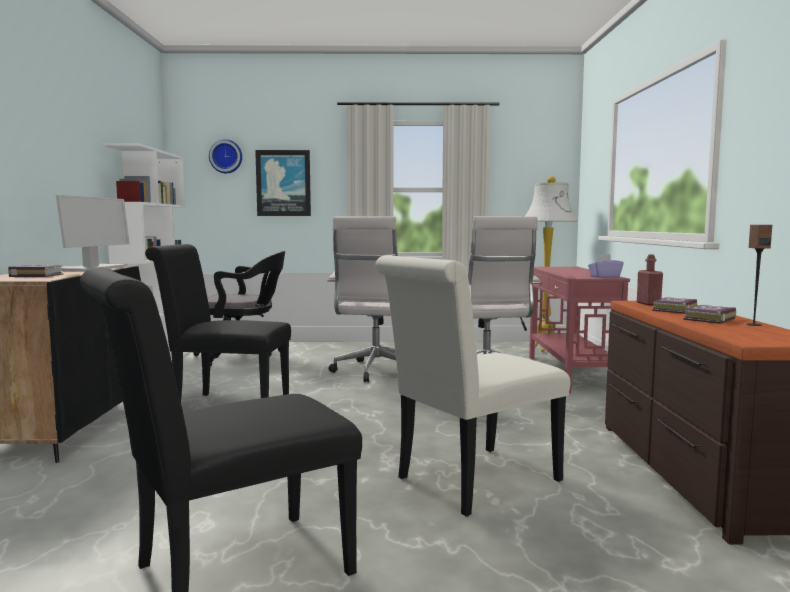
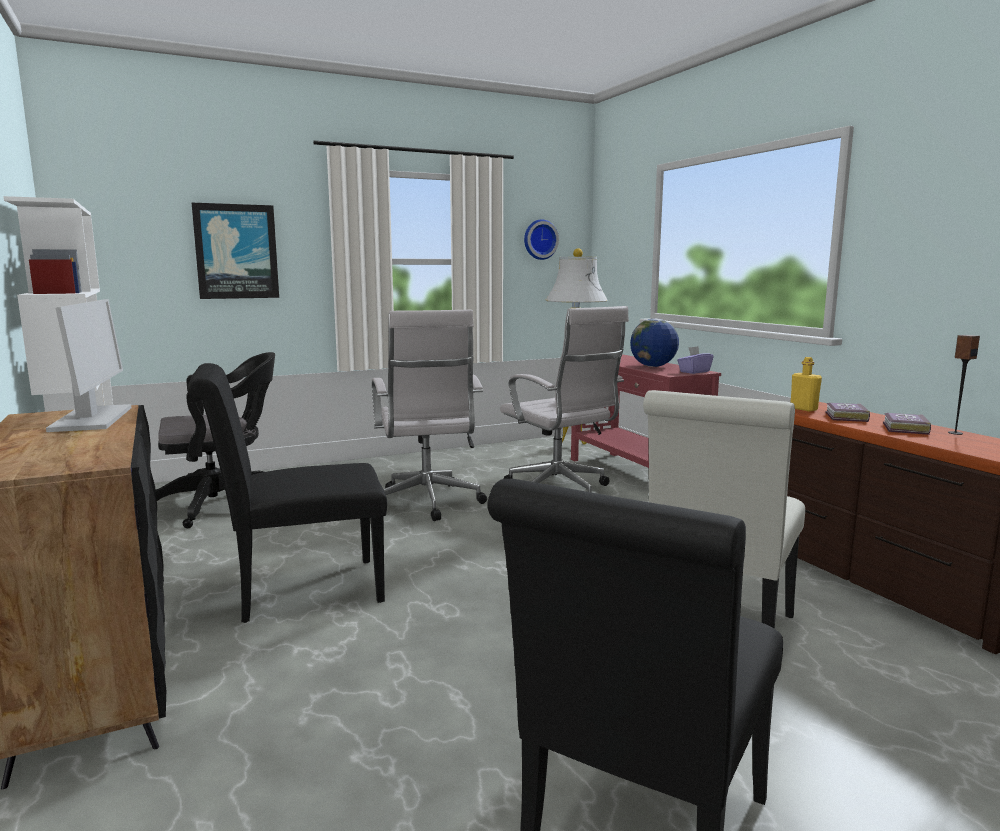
camera: 25 degrees left, 5 degrees up
(36, 275) = (53, 450): book -> none
(226, 156) = (143, 210): wall clock -> wall clock (539, 239)
(578, 273) = (653, 366): none -> globe
(648, 304) = (803, 409): red bottle -> yellow bottle

